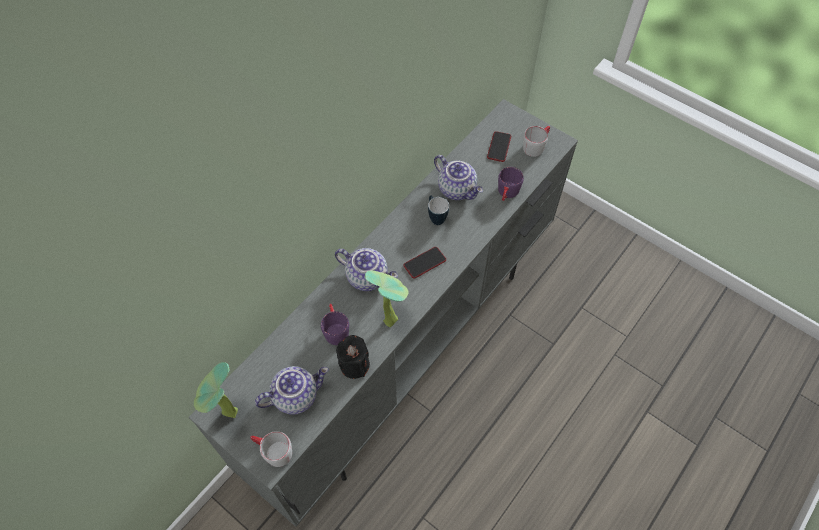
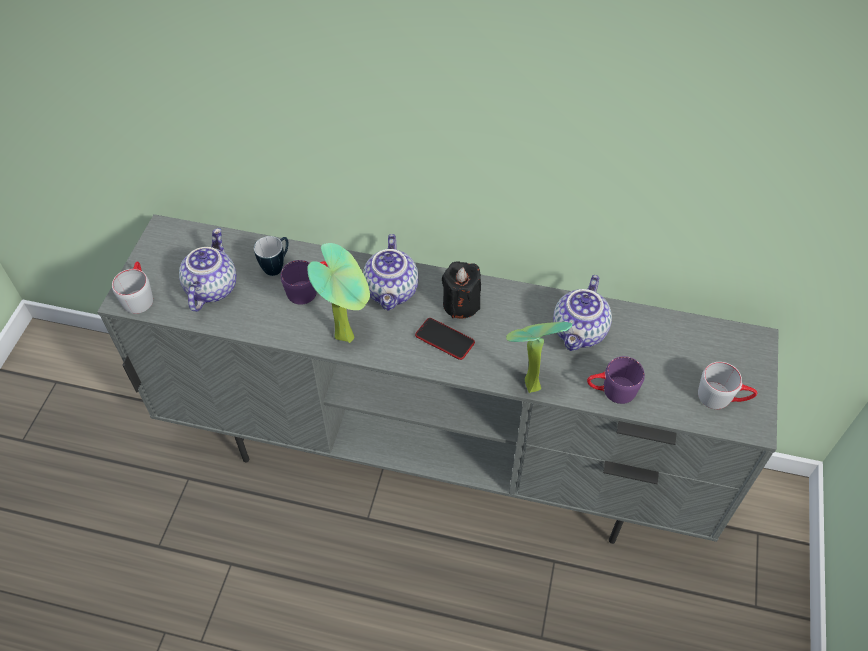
camera: 65 degrees right, 5 degrees down
(227, 415) = (166, 242): potted plant -> potted plant (527, 384)
(296, 395) = (211, 288): teapot -> teapot turned 120 degrees counterclockwise
(354, 365) = (270, 324): black candle -> black candle (461, 304)
(435, 217) = (520, 325): mug -> mug (277, 266)
(499, 147) = (686, 353): phone -> none

